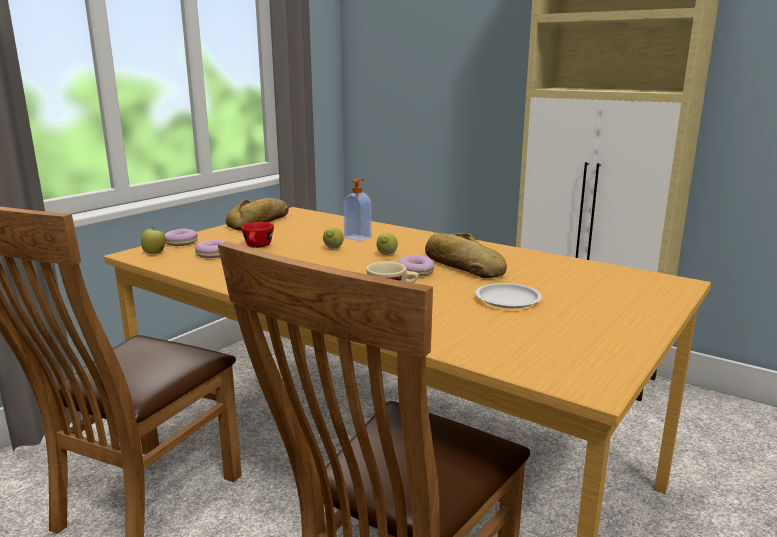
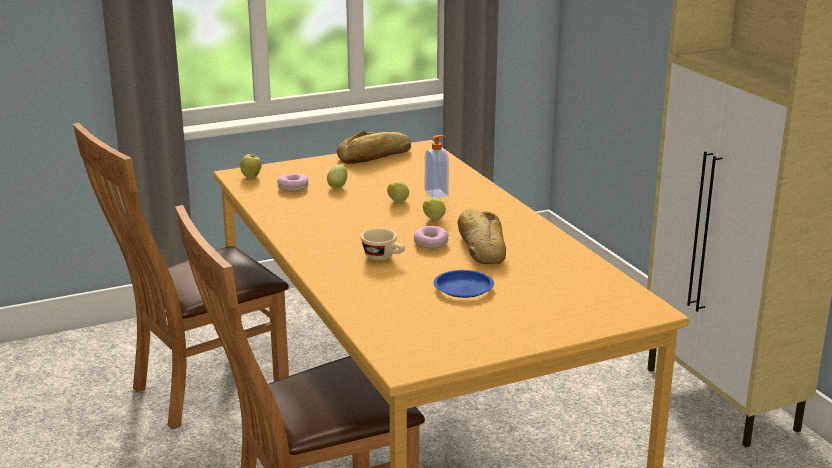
camera: 30 degrees right, 5 degrees up
(181, 243) = (282, 168): donut -> none
(258, 247) = (338, 186): red cup -> lemon
(508, 300) = (463, 288): white plate -> blue plate

